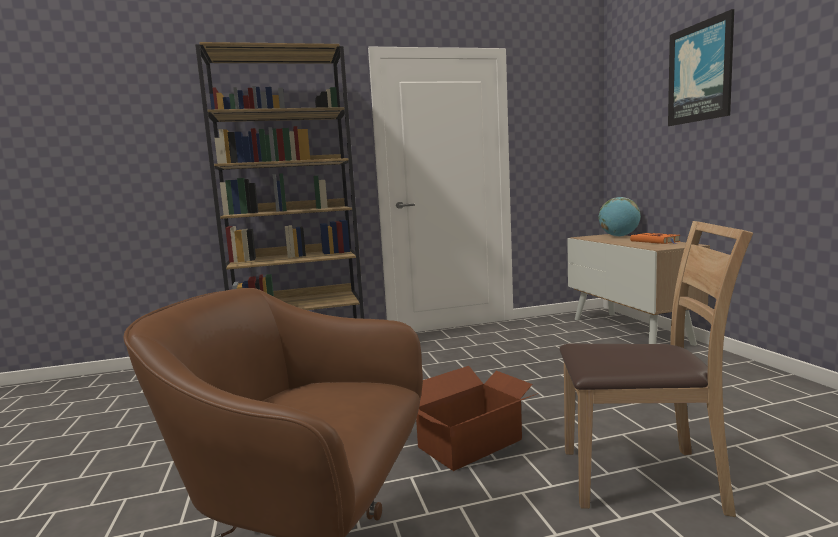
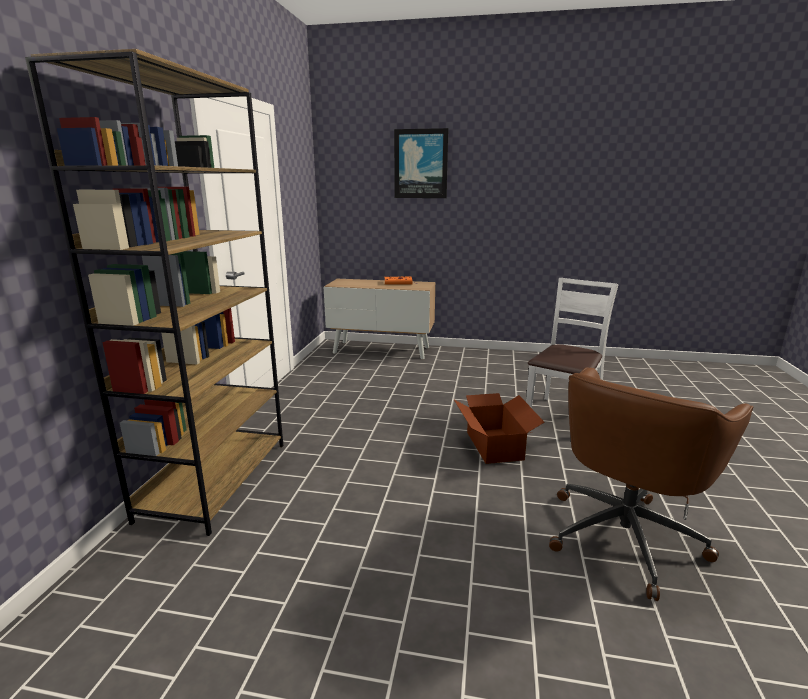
camera: 65 degrees left, 10 degrees up
(619, 236) = (356, 281): globe -> none
(642, 479) = (562, 416): brown chair -> white chair

